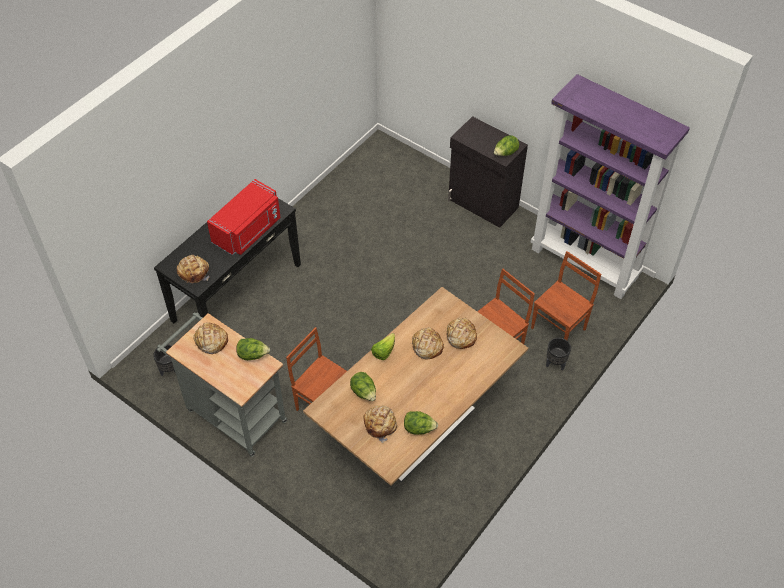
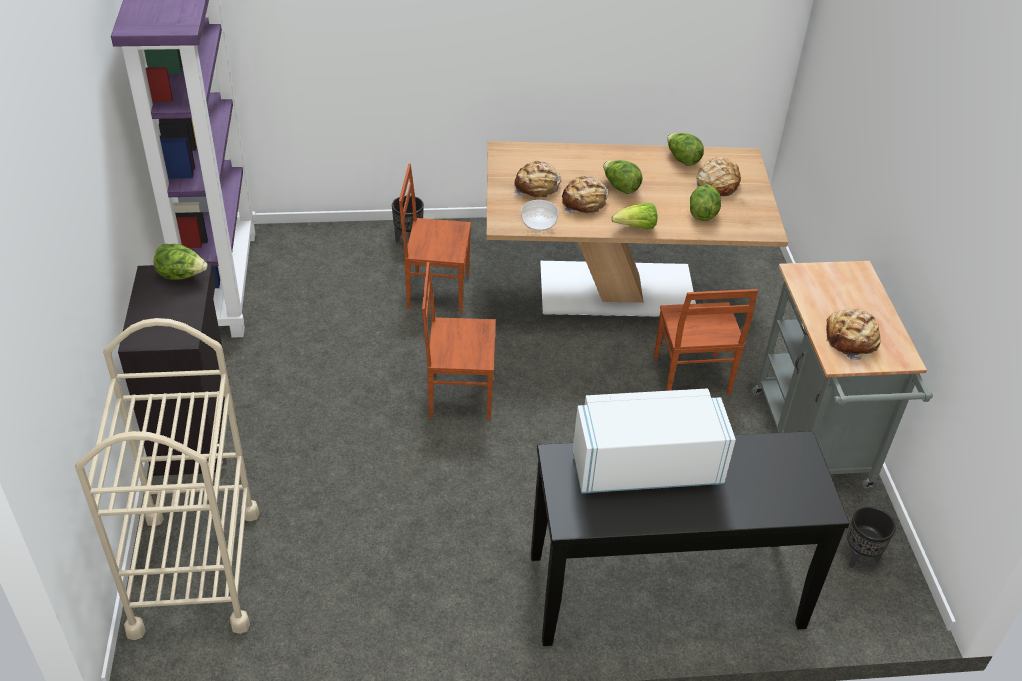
camera: 135 degrees left, 10 degrees down
(194, 272) = (788, 468): bread -> none
(248, 231) = (645, 465): red microwave -> white microwave
(253, 355) = (808, 293): lettuce -> lettuce (620, 187)
(403, 169) = (195, 571): none -> beige cart
(429, 314) = (539, 223): none -> bowl
(559, 328) = (354, 257): brown chair -> brown chair (459, 393)

